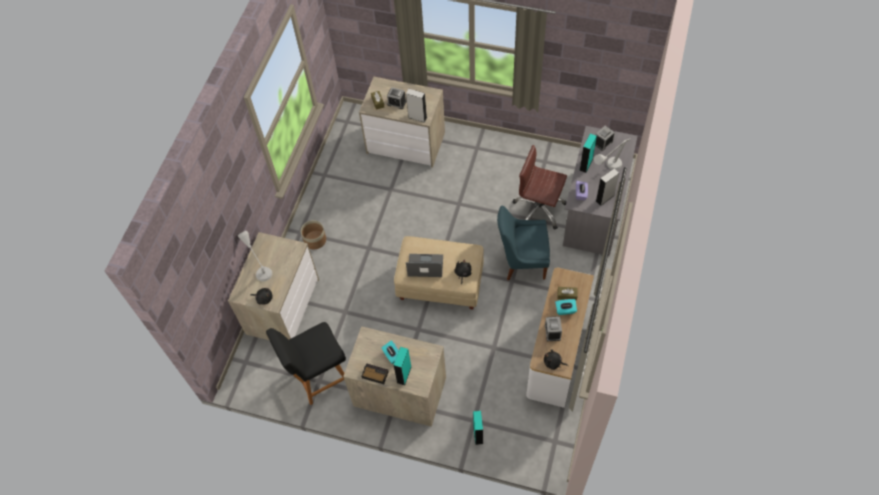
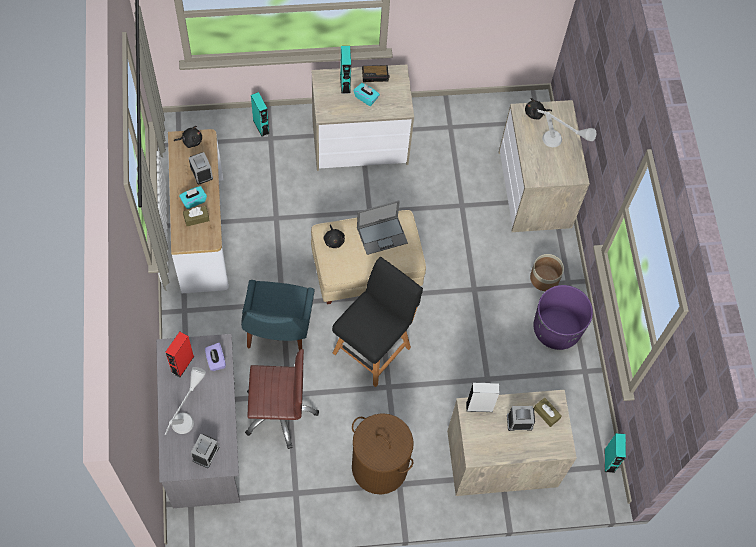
camera: 150 degrees right, 5 degrees up
(318, 377) = (453, 130): black chair -> black chair (373, 348)
(327, 205) = (556, 329): none -> purple planter
(485, 160) = (379, 467): none -> brown laundry basket
(522, 261) = (278, 332): blue chair -> blue chair turned 120 degrees clockwise
(586, 164) = (221, 408): turquoise speaker -> turquoise speaker (609, 460)
(605, 198) = (182, 364): grey speaker -> red speaker

